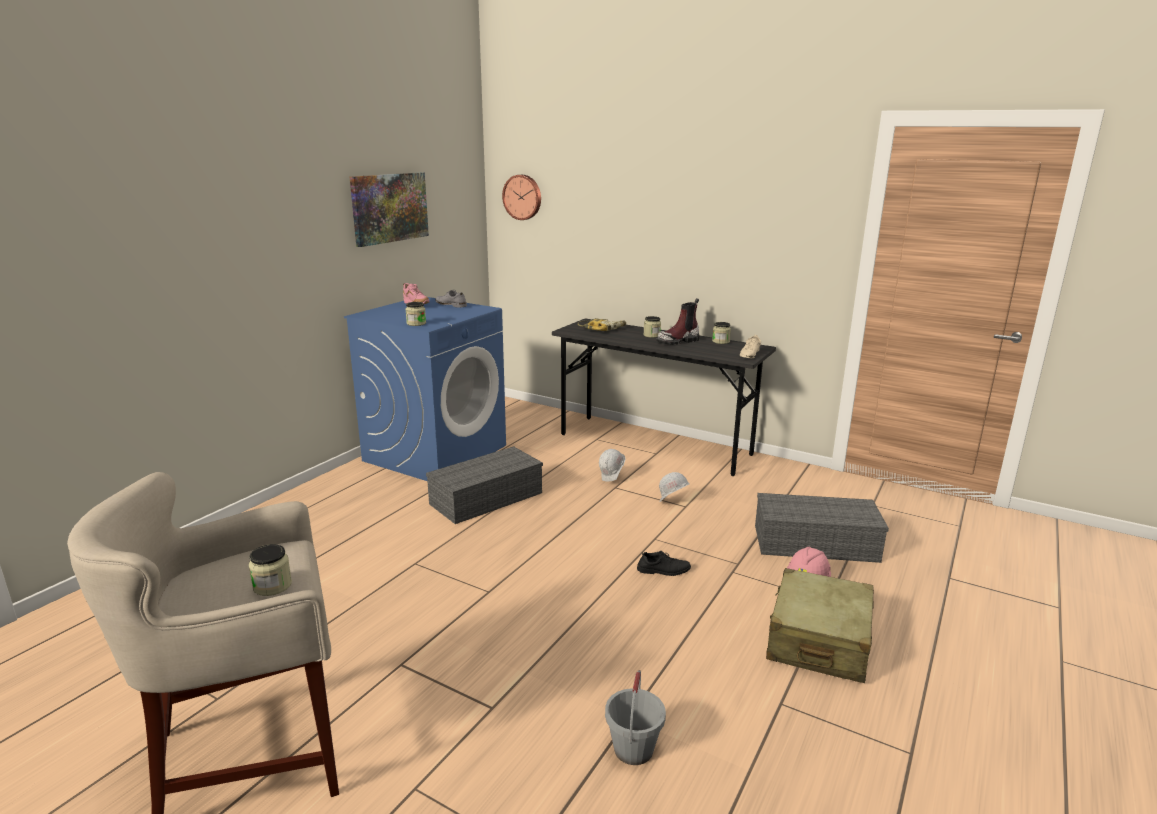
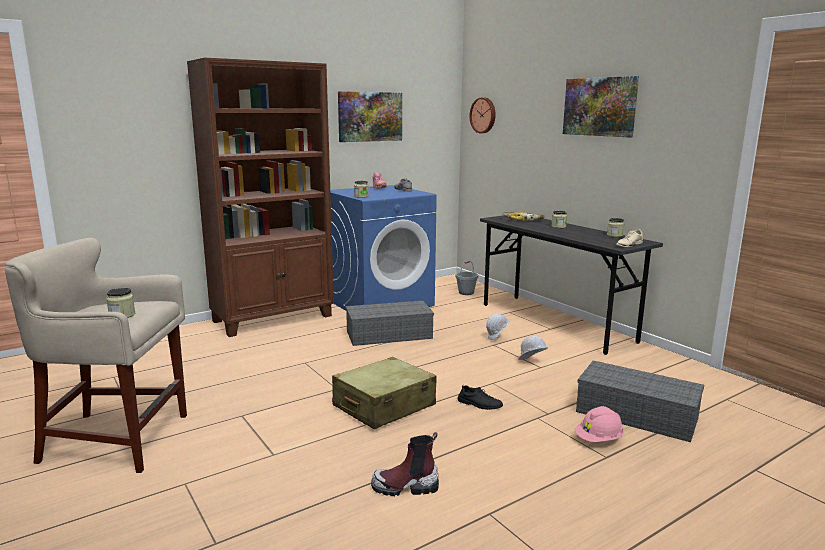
camera: 25 degrees right, 5 degrees down
(312, 504) = (274, 318): none -> brown bookcase
(633, 749) = (343, 506): grey bucket -> grey bucket (466, 292)
(678, 341) = (576, 232): boot -> boot (405, 487)
(689, 194) = (599, 107): none -> picture
(818, 641) = (567, 482): beige suitcase -> beige suitcase (383, 406)

